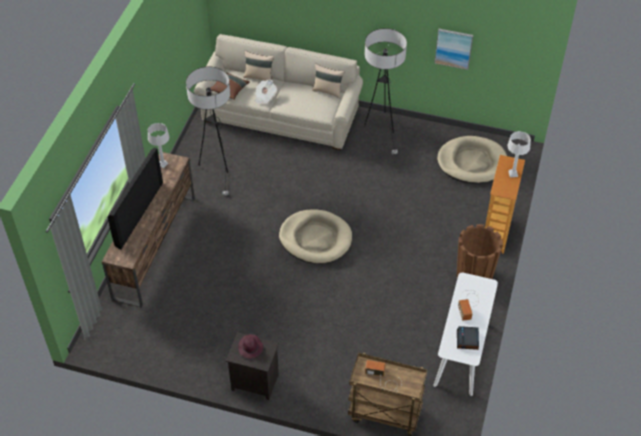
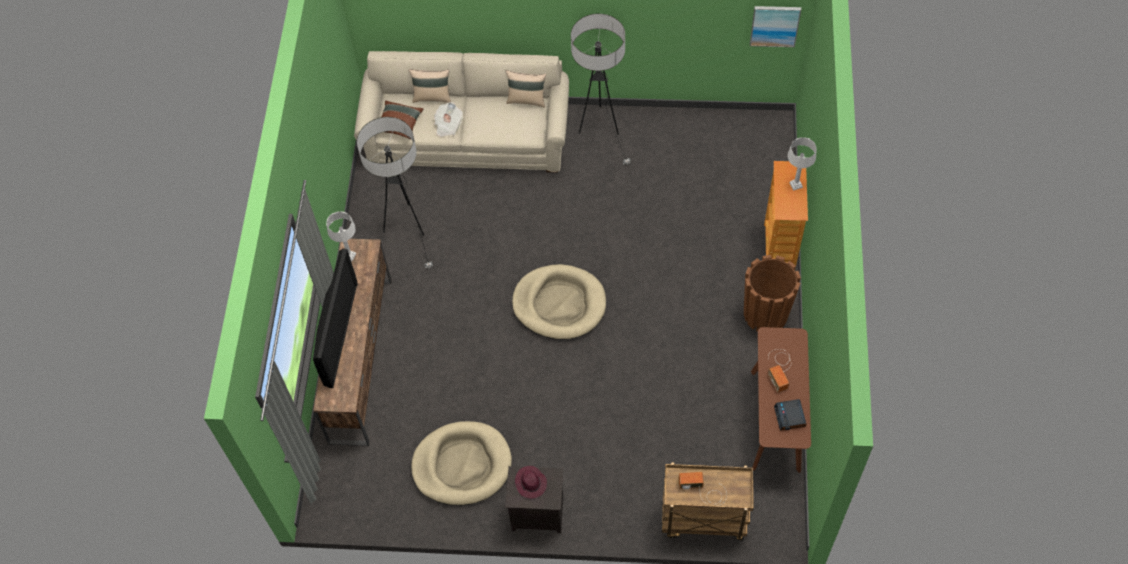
camera: 10 degrees left, 10 degrees up
(453, 48) = (683, 23): picture -> picture (774, 25)
(462, 354) = (775, 420): white console table -> brown console table
(472, 162) = (725, 155): beige dog bed -> beige dog bed (462, 465)

